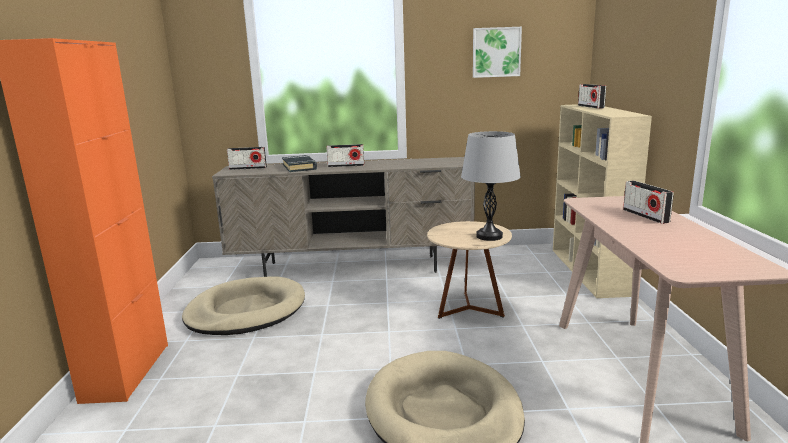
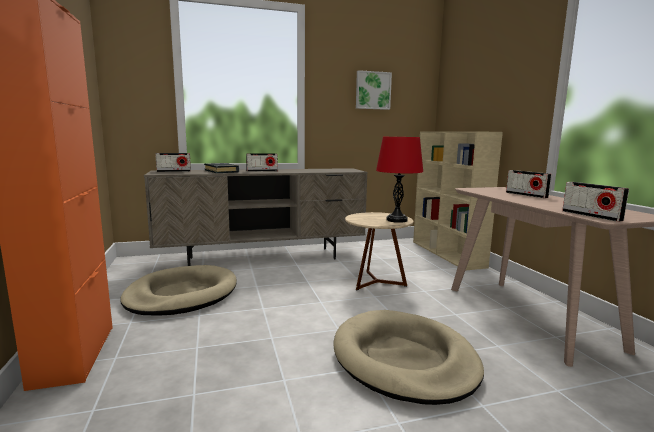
camera: 15 degrees left, 5 degrees down
(489, 236) = (397, 220): grey table lamp -> red table lamp
(590, 107) = (445, 131): radio -> radio (591, 216)

